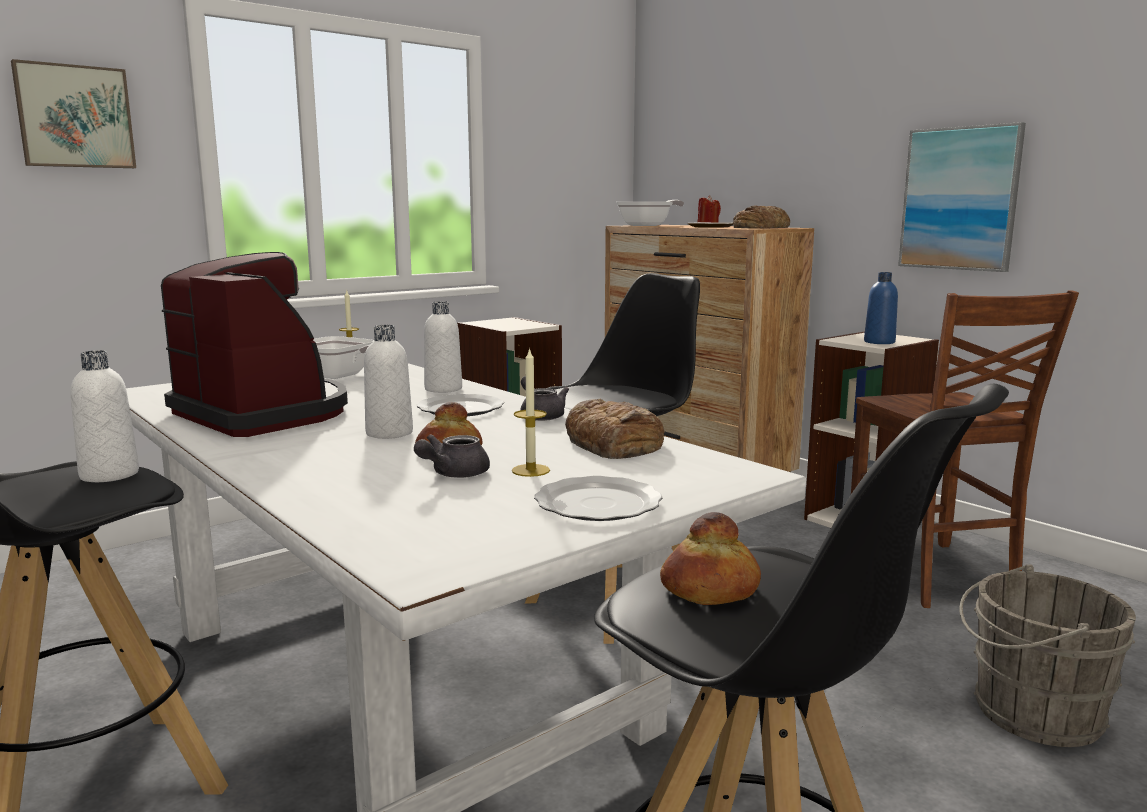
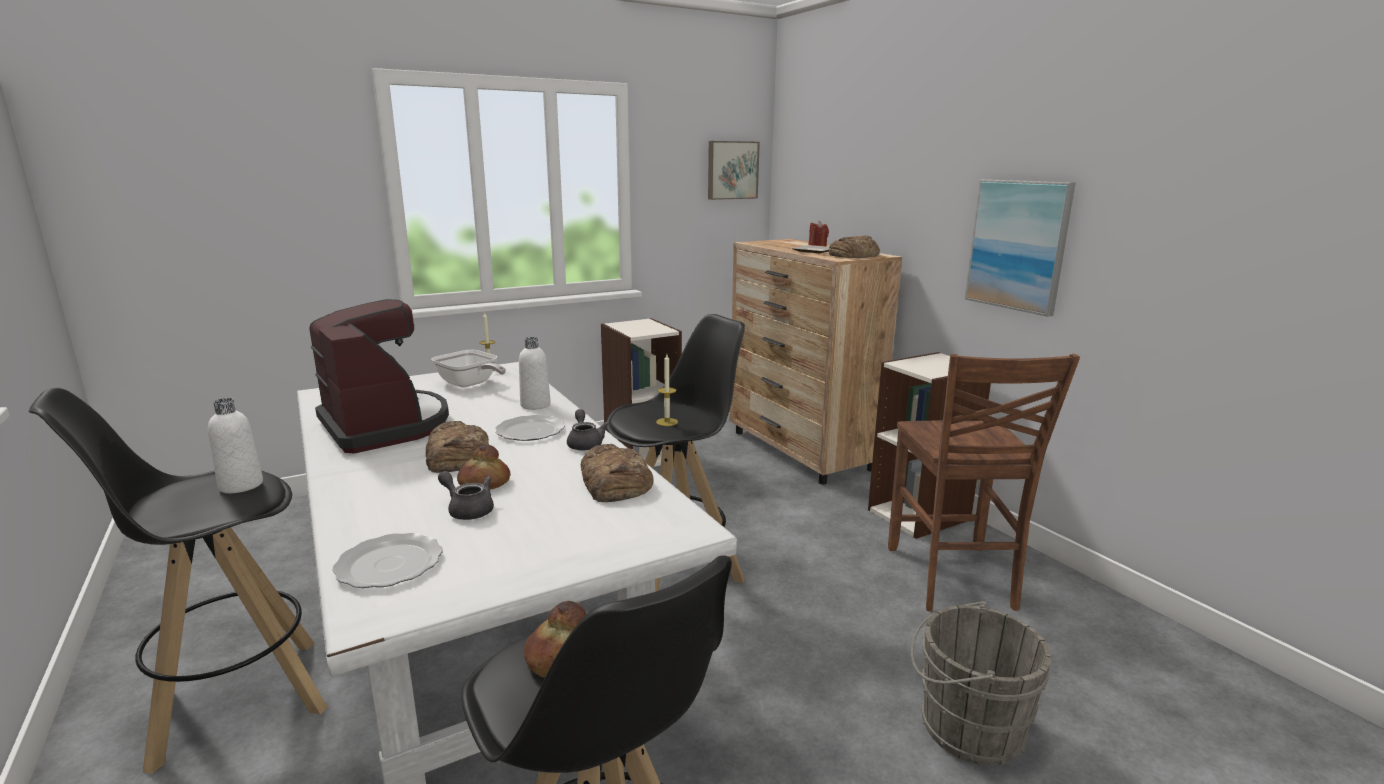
camera: 10 degrees right, 5 degrees up
(75, 117) = (290, 172): picture -> picture (732, 170)
(389, 433) = (457, 456): white bottle -> bread
(453, 474) = (468, 510): grey teapot -> grey teapot turned 75 degrees clockwise
(530, 470) = (527, 510): candle -> candle (667, 422)
(600, 504) = (548, 556): plate -> plate (390, 565)
(648, 225) = (768, 243): frying pan -> none
(879, 342) = (934, 369): blue bottle -> none

